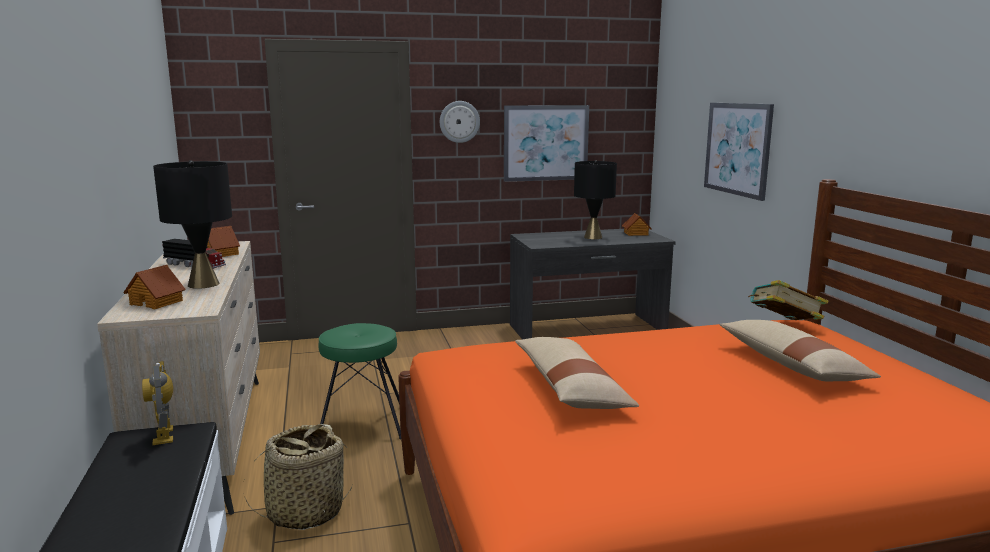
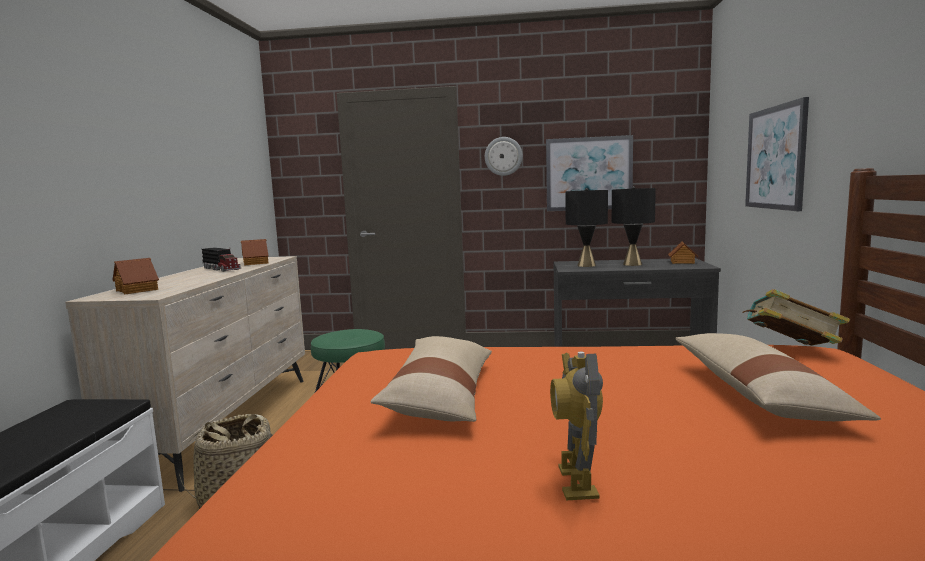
camera: 20 degrees right, 5 degrees down
(164, 435) = (96, 406): toy robot -> toy robot (576, 482)
(203, 284) = (197, 280): black table lamp -> black table lamp (586, 265)

